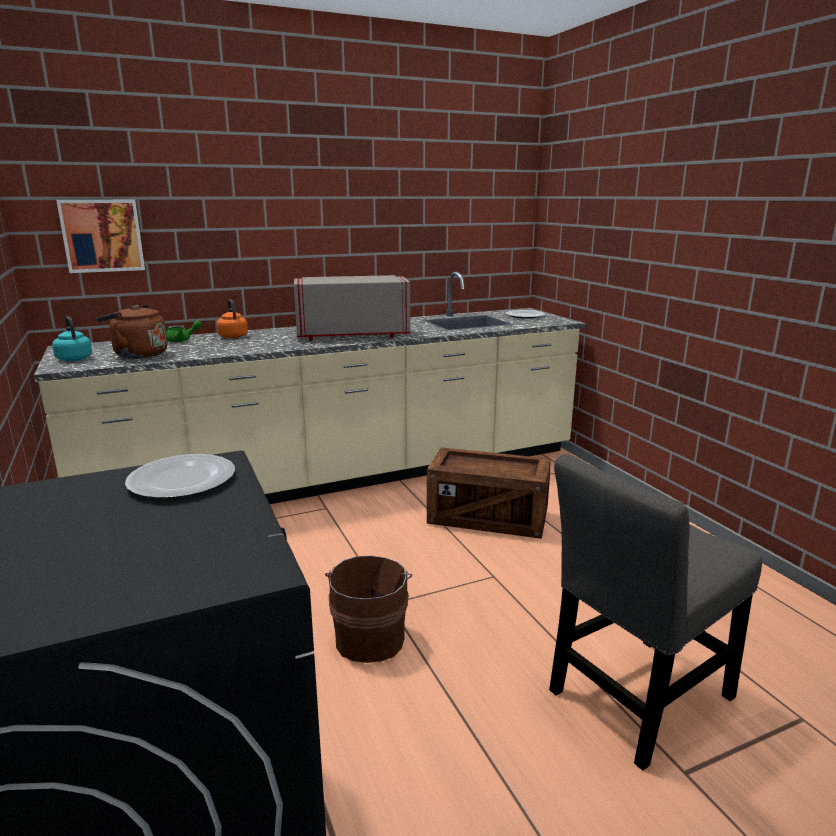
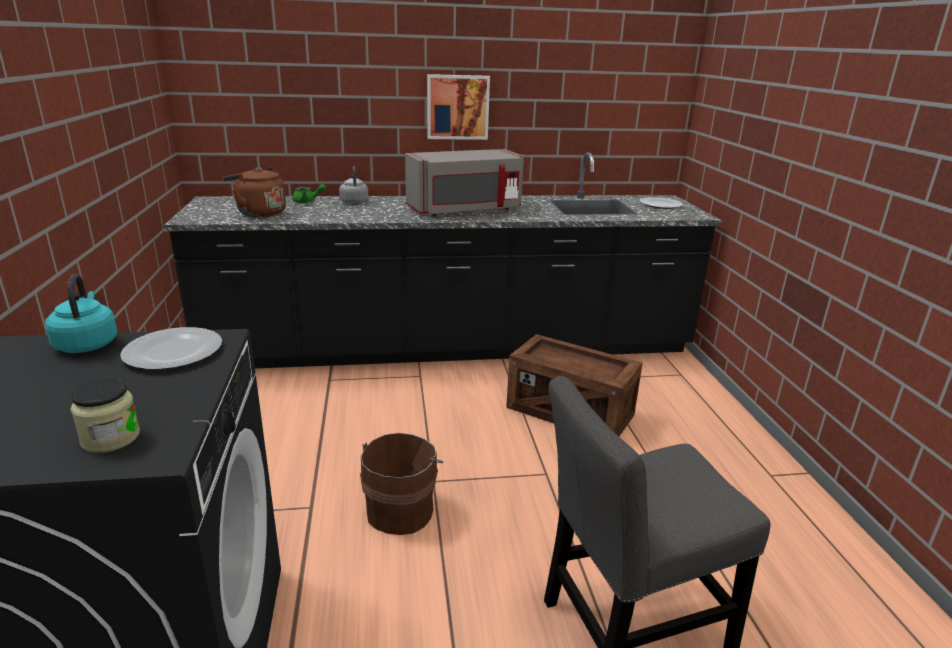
camera: 15 degrees right, 5 degrees up
(74, 358) = (206, 212): turquoise kettle -> turquoise kettle (87, 344)
(102, 235) = (245, 98): picture -> picture (457, 107)
(191, 565) = (111, 438): none -> jar
(232, 336) = (354, 201): orange kettle -> grey kettle
(344, 477) = (451, 347): beige counter -> black counter
(352, 334) = (465, 210): grey microwave -> grey microwave turned 150 degrees clockwise

